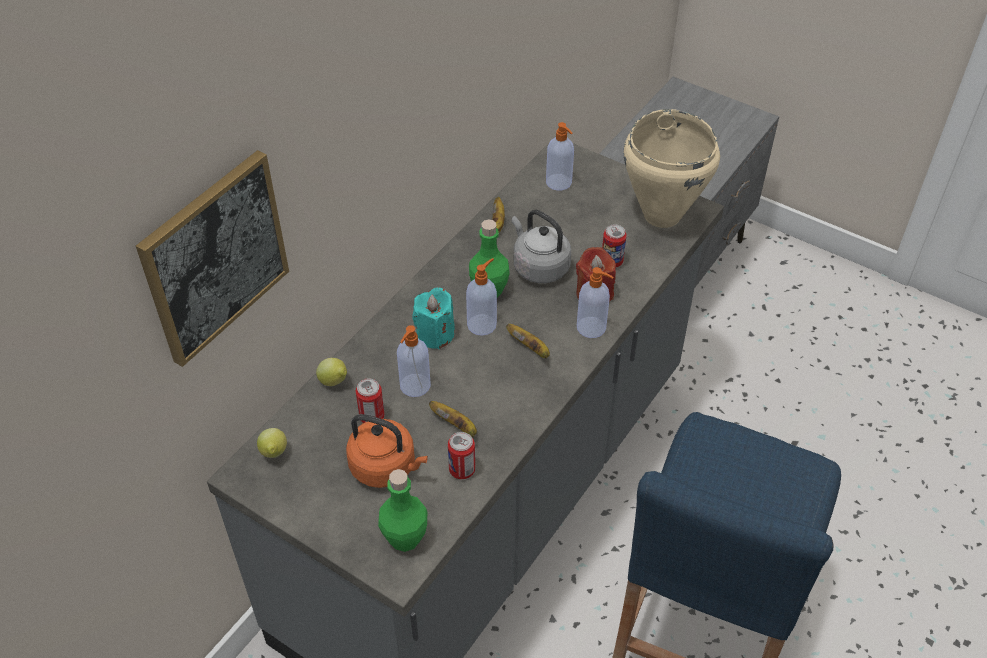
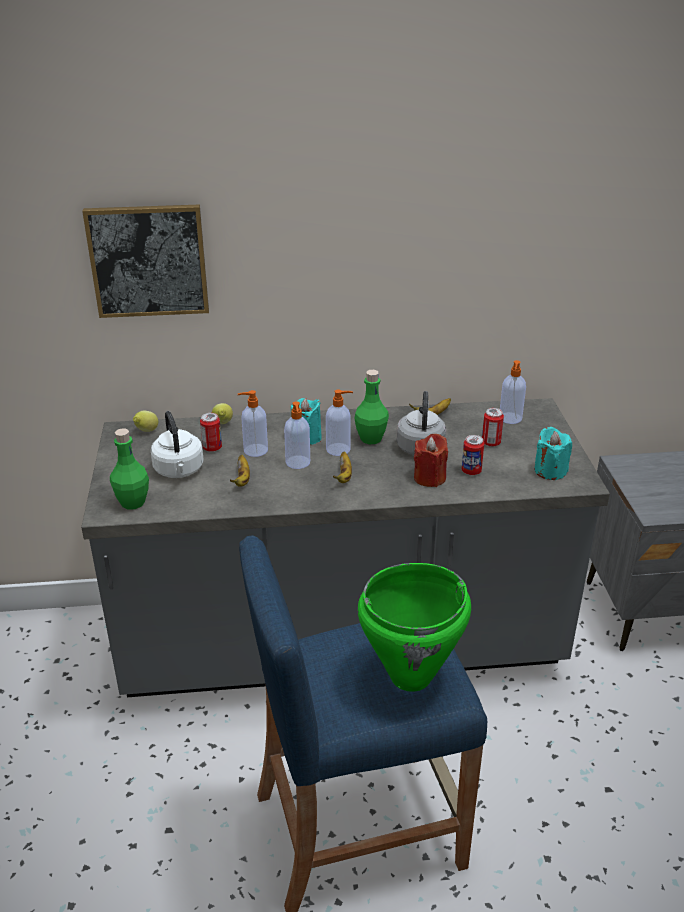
camera: 50 degrees right, 15 degrees down
(386, 467) = (179, 471): orange kettle -> white kettle
(462, 470) = (209, 498): can -> can (491, 443)
(592, 328) = (397, 491): soap dispenser -> soap dispenser (298, 463)
(661, 216) = (550, 471): beige cooking pot -> turquoise candle
(773, 480) = (411, 676): none -> green cooking pot

